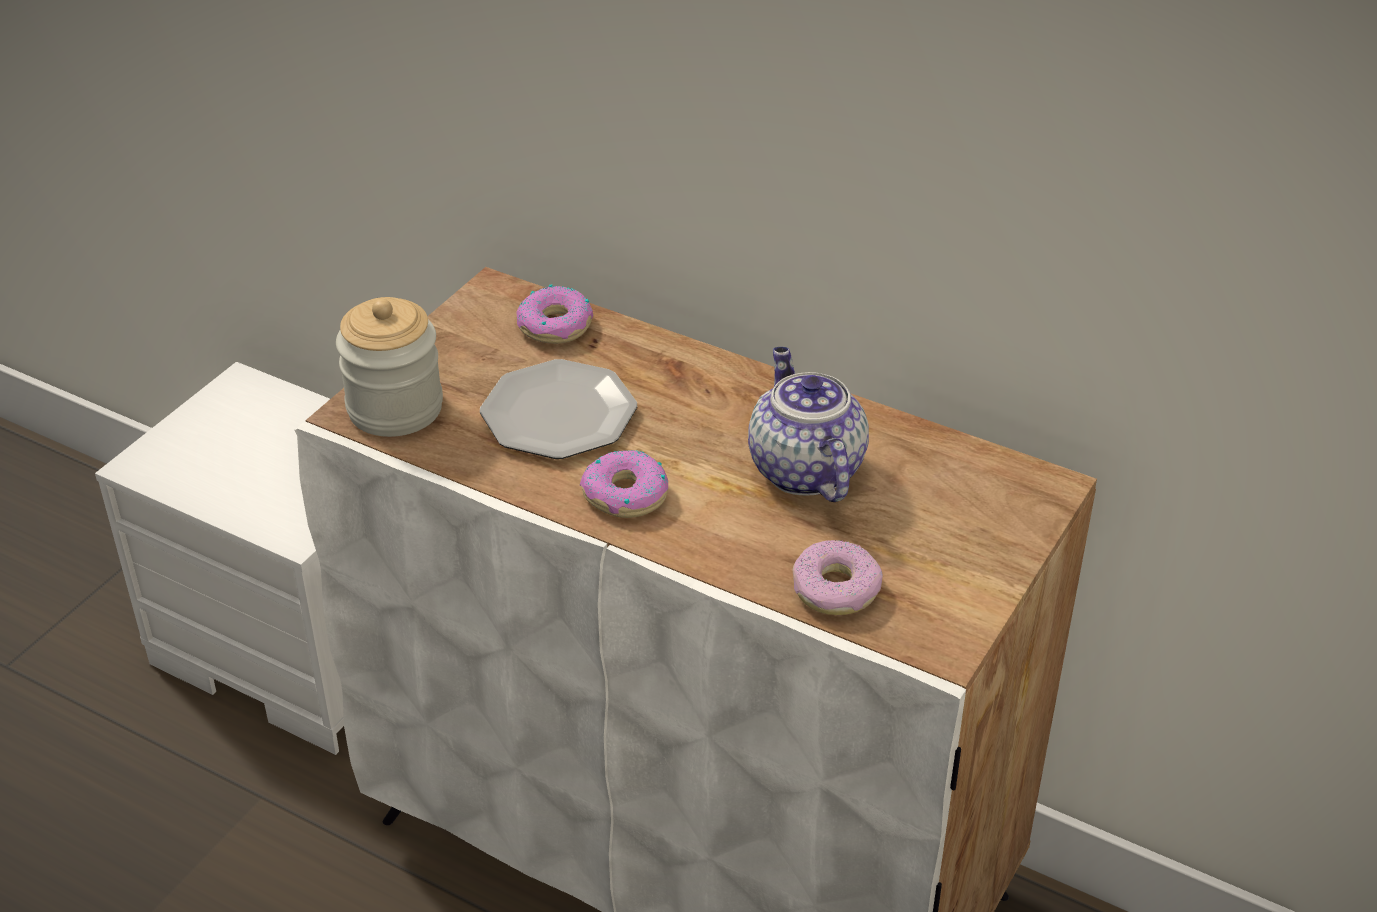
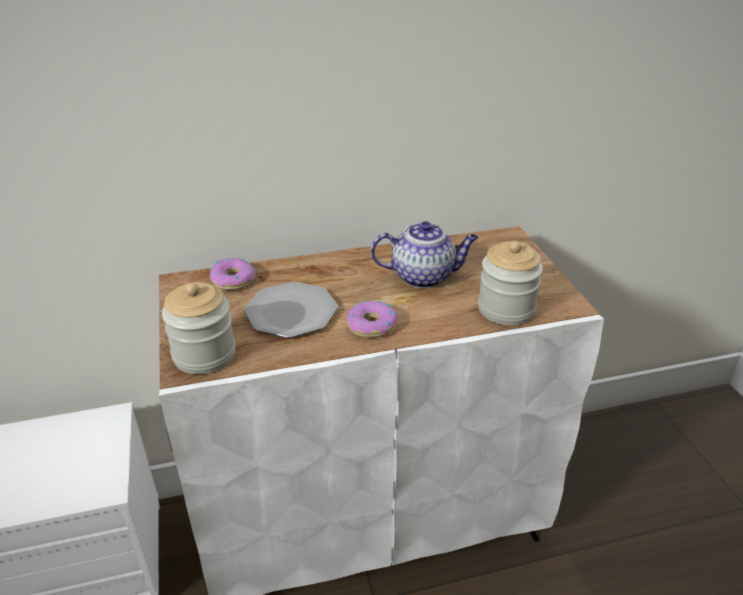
camera: 45 degrees left, 5 degrees down
(803, 469) = (424, 276): teapot -> teapot turned 150 degrees clockwise
(836, 589) = (506, 309): donut -> jar

